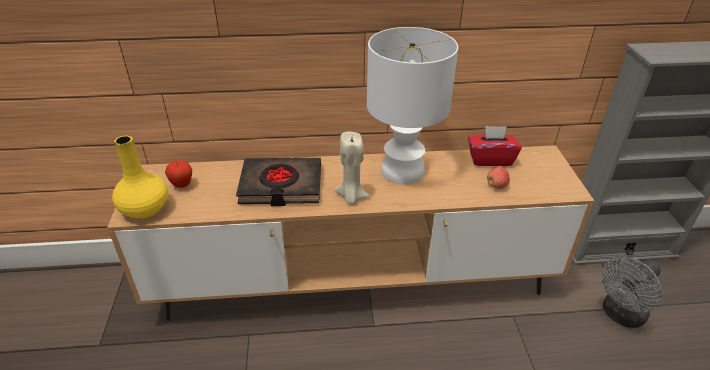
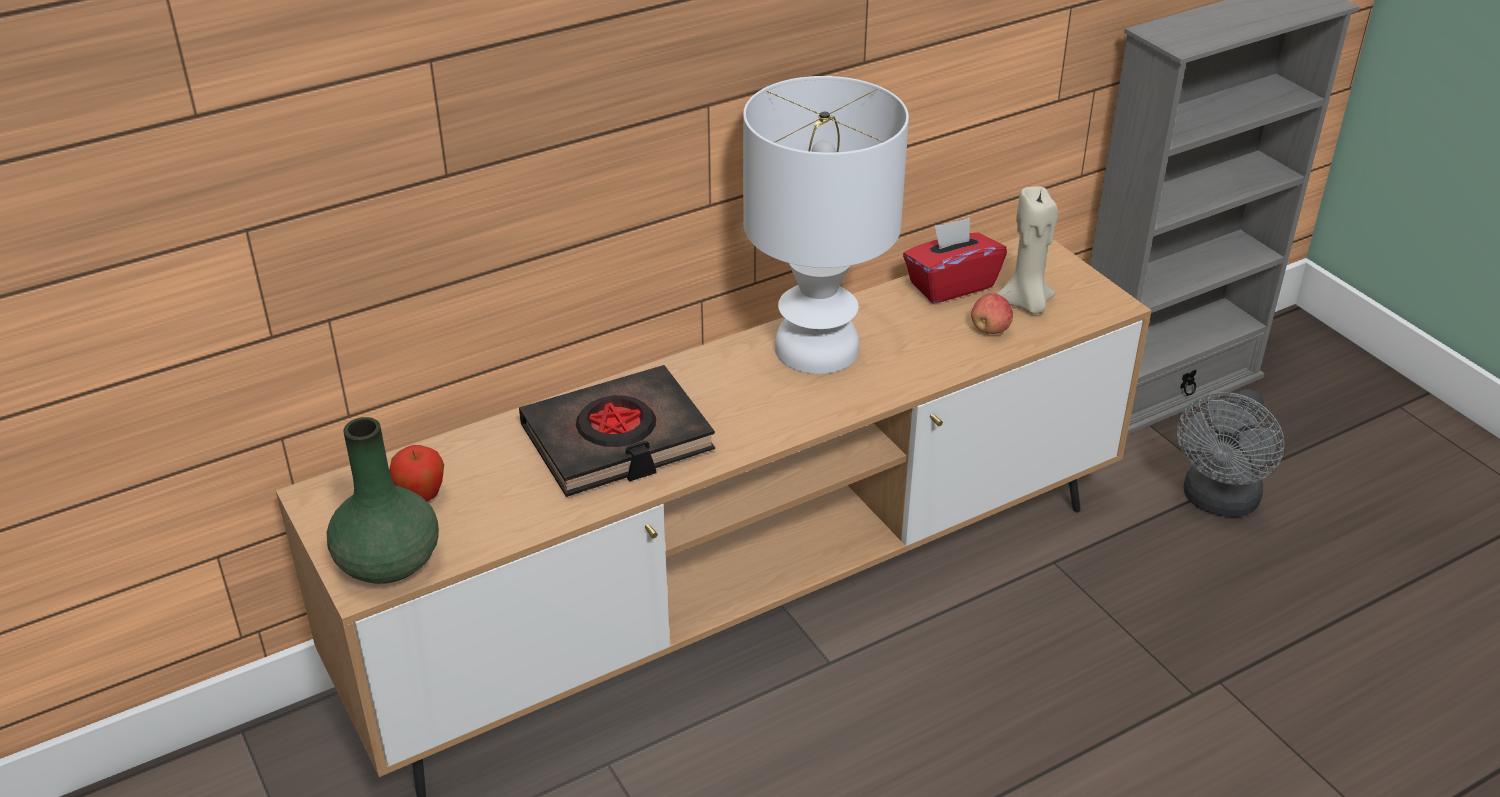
camera: 25 degrees left, 0 degrees up
(146, 209) = (389, 562): yellow vase -> green vase
(351, 197) = (762, 422): beige candle -> beige candle (1026, 304)

